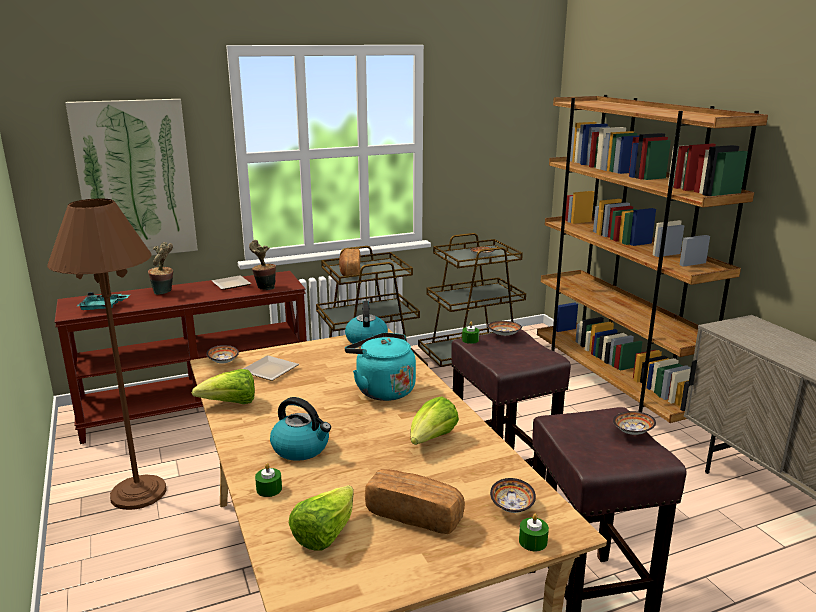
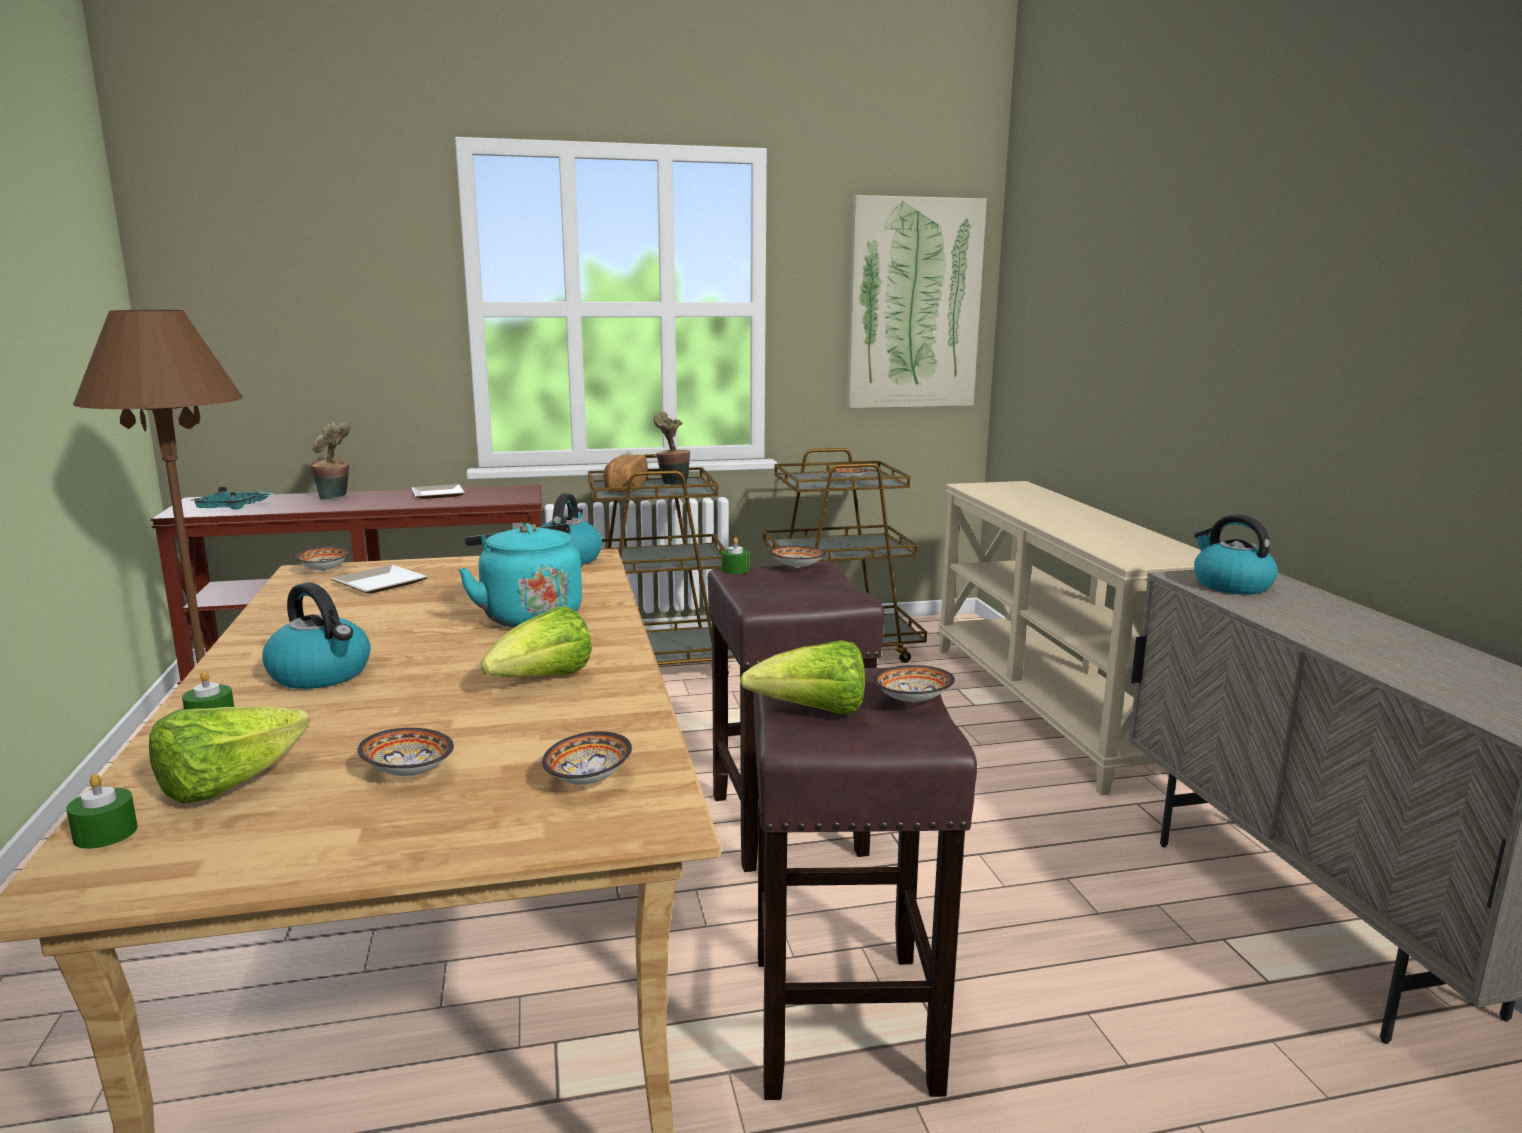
camera: 10 degrees right, 5 degrees down
(135, 180) = (313, 332): picture -> picture (914, 304)
(231, 404) = (277, 616): lettuce -> lettuce (813, 712)
(264, 288) = (481, 500): potted plant -> potted plant (672, 484)
(415, 514) = (408, 773): bread -> bowl
(533, 541) = (576, 832): green candle -> green candle (105, 833)
(614, 388) = (1052, 707): brown bookcase -> beige console table
(746, 332) = (1230, 585): none -> kettle

